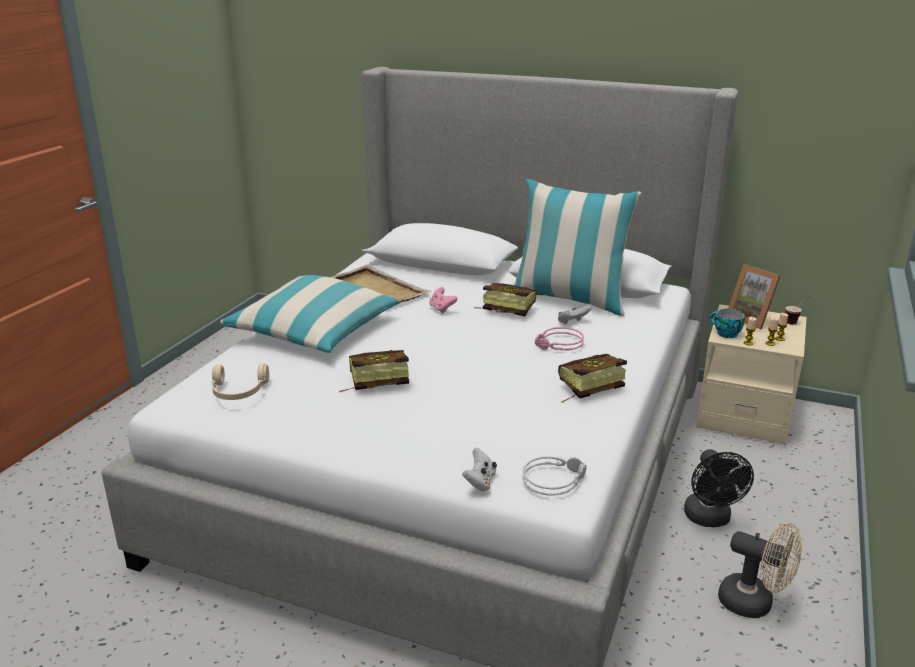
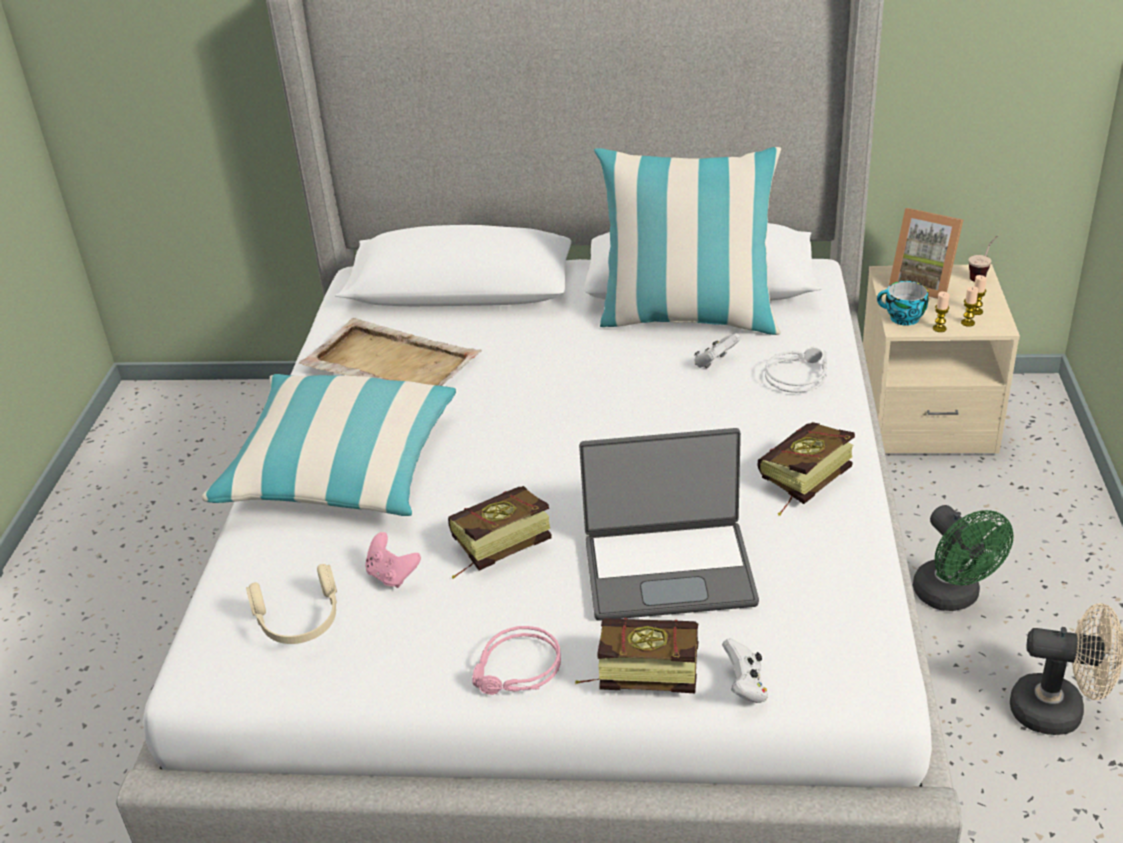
camera: 15 degrees left, 10 degrees up
(442, 309) = (513, 380): pink game controller -> pink game controller (392, 575)
(472, 415) = (669, 570): none -> laptop
(503, 310) = (604, 361): book -> book (637, 673)
(554, 479) = (840, 654): grey headphones -> grey headphones (797, 375)
(559, 345) = (720, 410): pink headphones -> pink headphones (517, 671)
(710, 519) = (952, 597): black fan -> green fan

